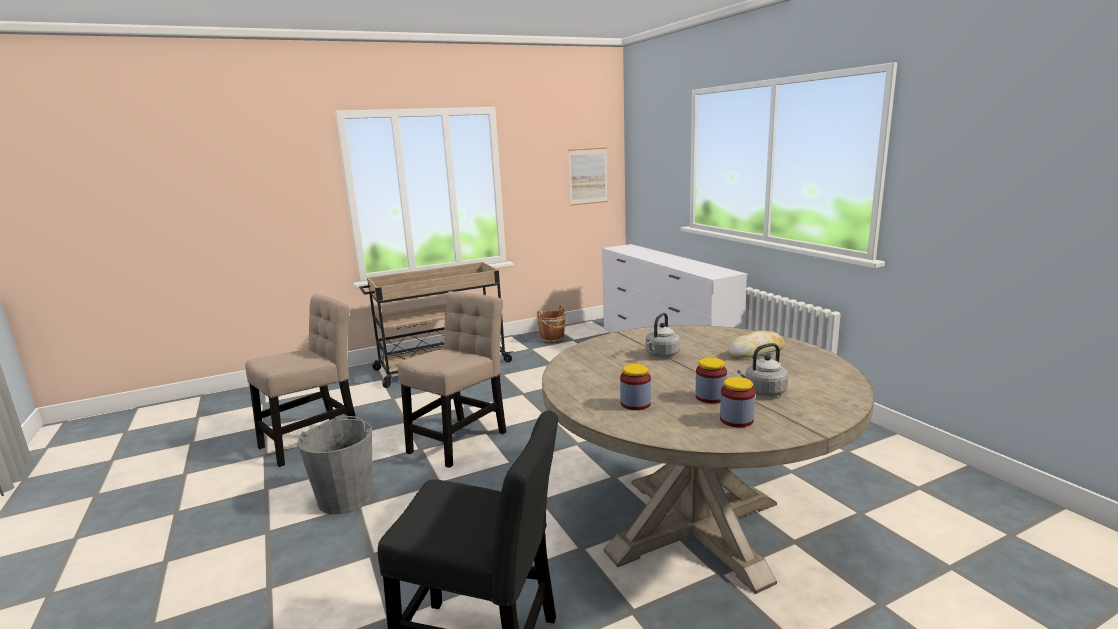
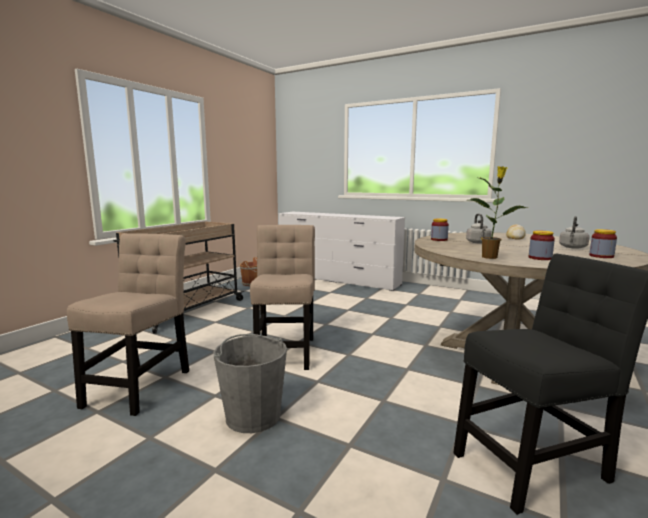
camera: 35 degrees left, 5 degrees down
(581, 388) = (490, 257): none -> potted plant
(588, 176) = (258, 162): picture -> none
(710, 397) = (560, 251): jar -> jar (439, 239)

